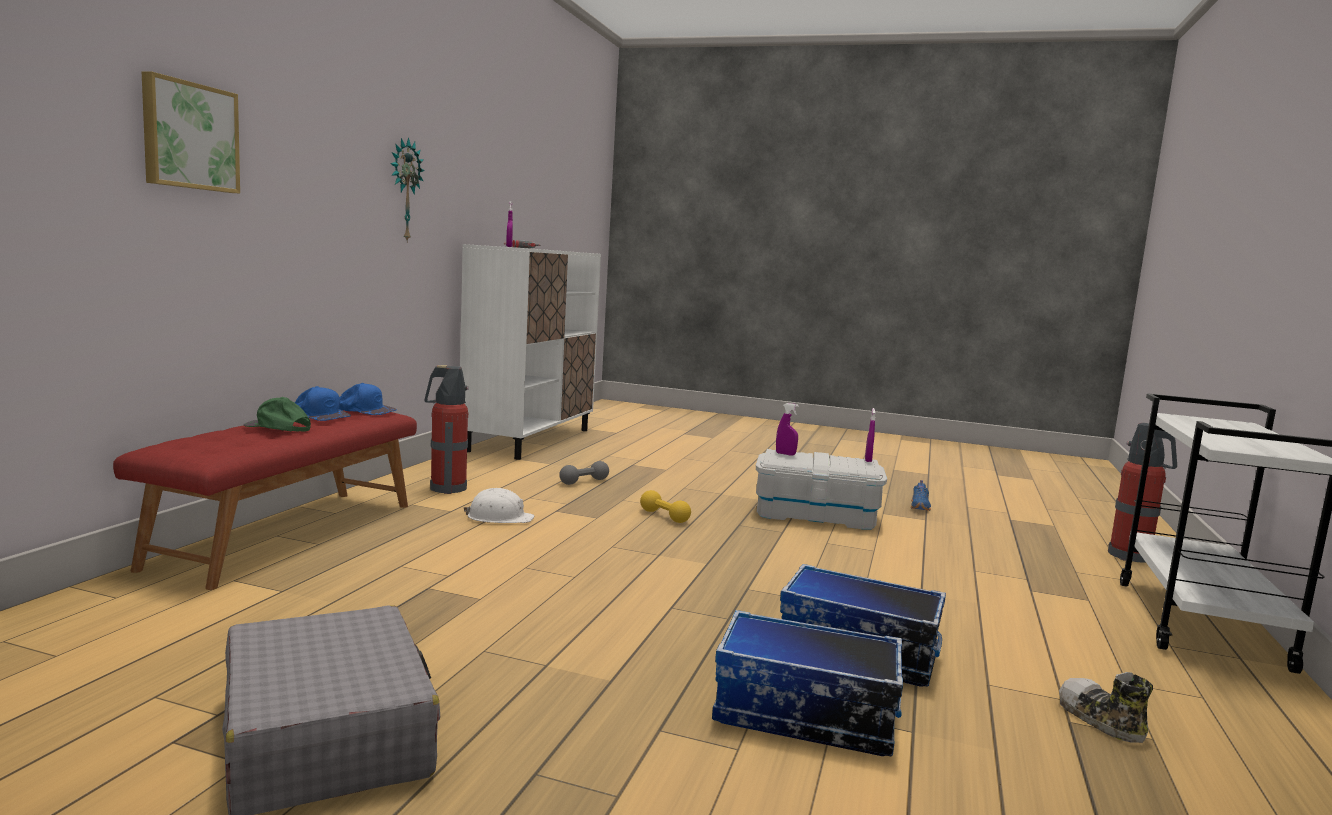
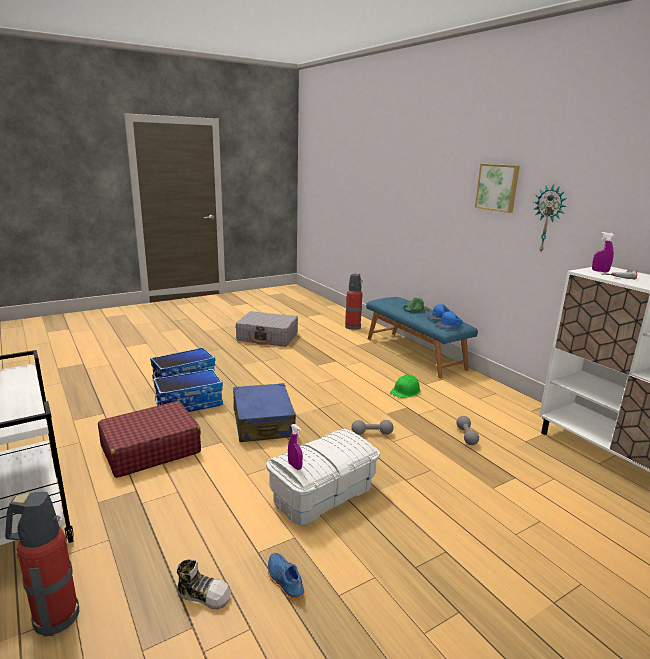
camera: 130 degrees right, 10 degrees up
(189, 136) = (432, 194): picture -> picture (498, 187)
(287, 533) = (415, 353): red bench -> blue bench
(446, 488) = (469, 392): fire extinguisher -> fire extinguisher (353, 327)
(499, 518) = (405, 391): white hard hat -> green hard hat
(664, 516) = (372, 433): yellow dumbbell -> grey dumbbell
(772, 575) = (263, 423): none -> blue suitcase
(785, 454) = (343, 437): purple spray bottle -> none
(988, 619) = (150, 449): none -> red suitcase
(1099, 720) = (92, 418): shoe -> shoe (204, 594)

